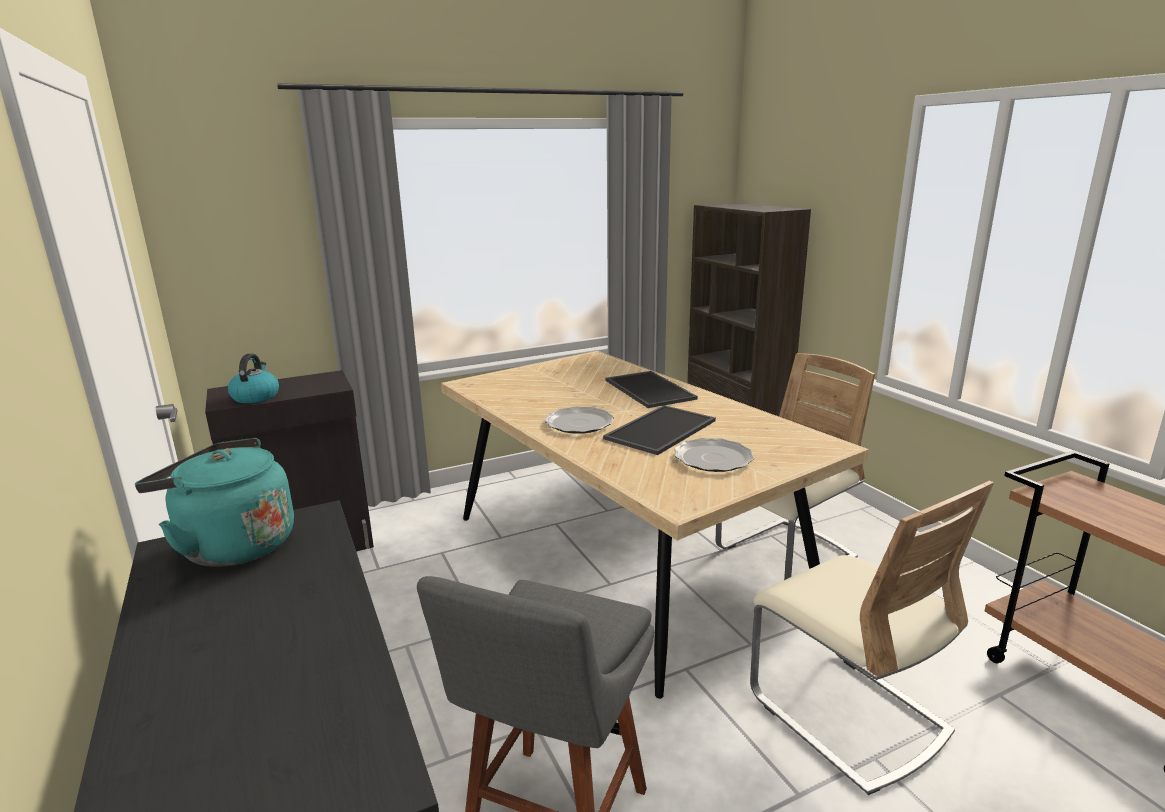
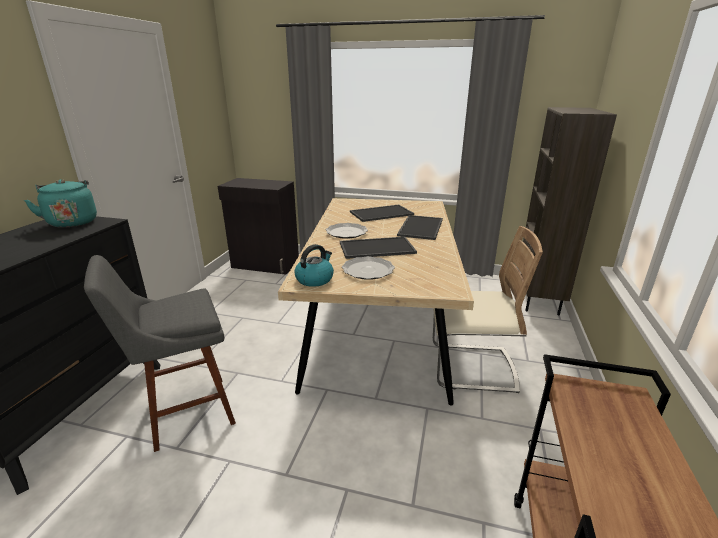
camera: 40 degrees right, 5 degrees up
(255, 396) = (242, 184): kettle -> kettle (315, 279)
(562, 385) = (381, 213): none -> tray
(847, 713) = (369, 461): beige chair -> none

